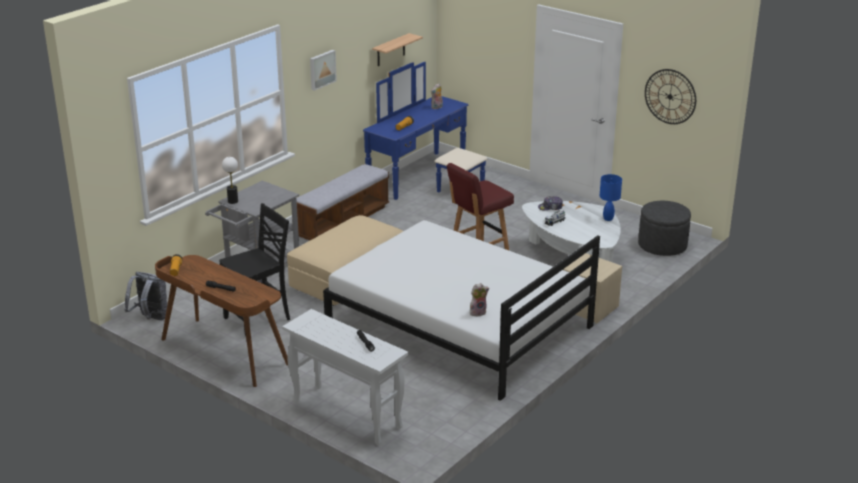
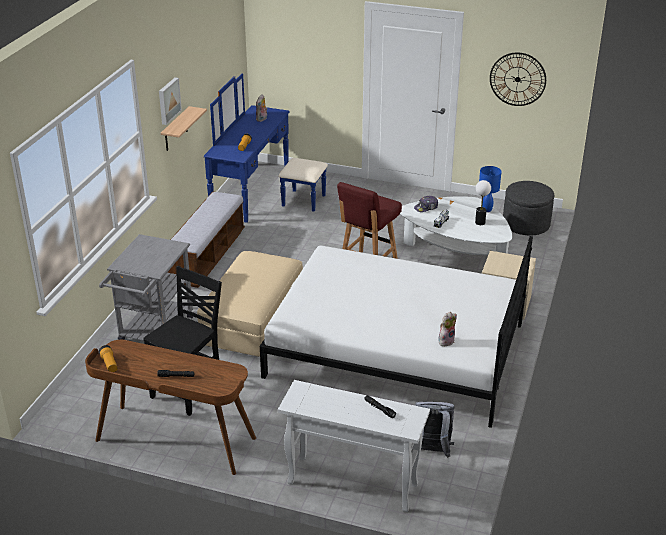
camera: 20 degrees left, 5 degrees up
(150, 318) = (67, 417): grey backpack -> grey backpack (431, 451)
(233, 201) = (124, 265): table lamp -> table lamp (480, 222)
(391, 50) = (216, 67): shelf -> shelf (176, 130)

